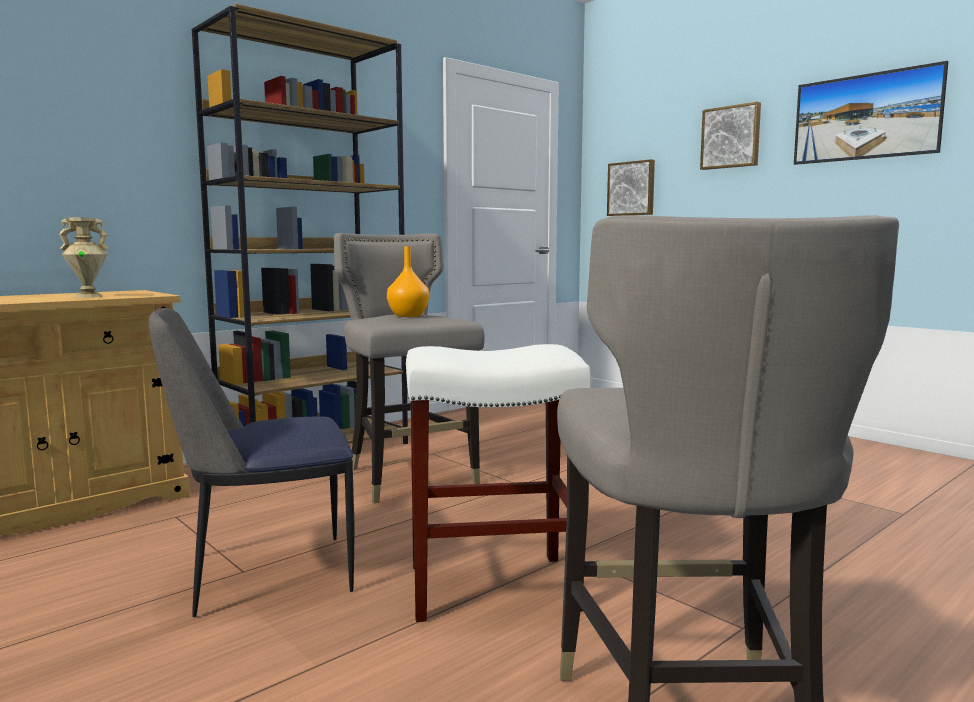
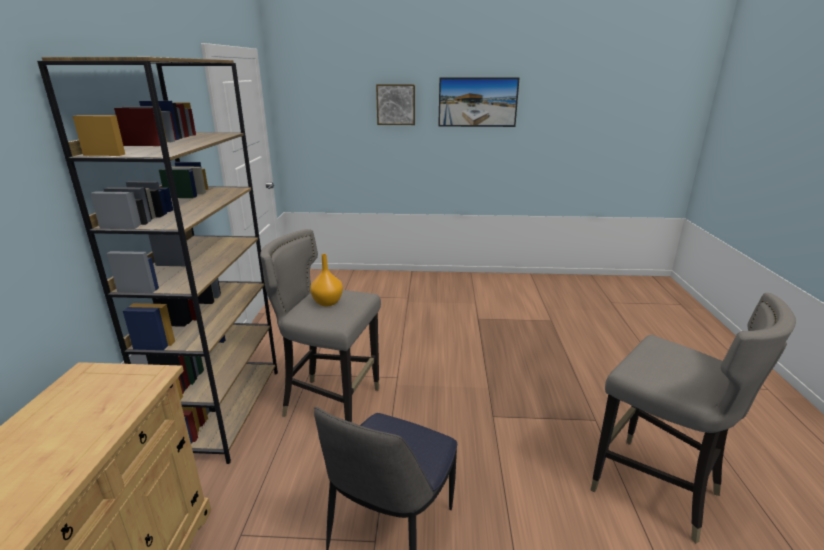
camera: 45 degrees left, 15 degrees up
(89, 296) = (103, 410): beige vase -> none
(489, 587) = (497, 460): white stool -> none
(632, 188) = (322, 133): picture -> none

